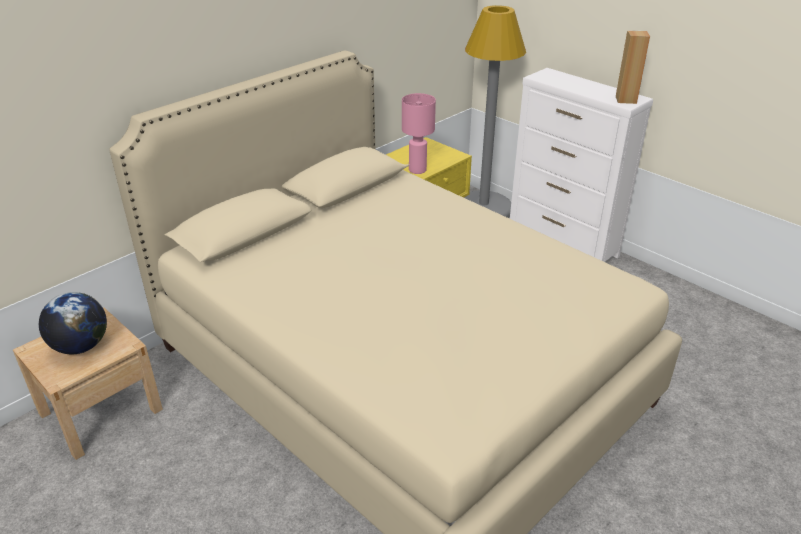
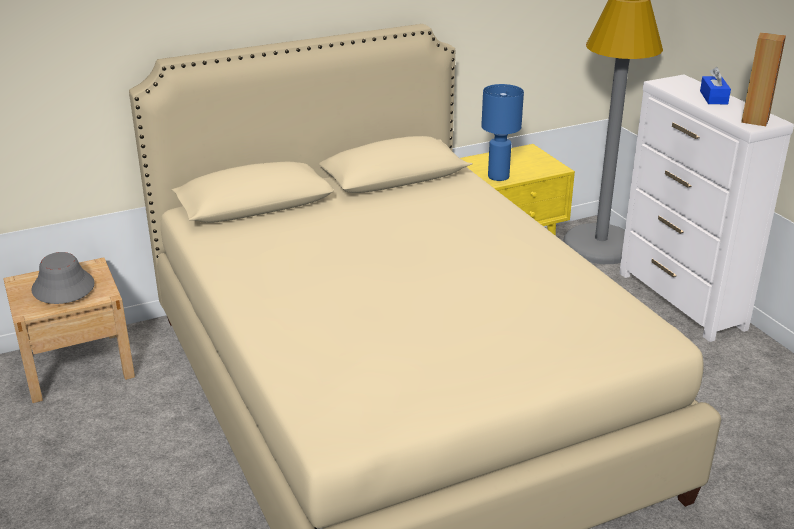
camera: 20 degrees right, 5 degrees down
(80, 346) = (63, 287): globe -> grey hat
(417, 170) = (498, 176): pink table lamp -> blue table lamp
(583, 84) = (713, 97): none -> blue tissue box

